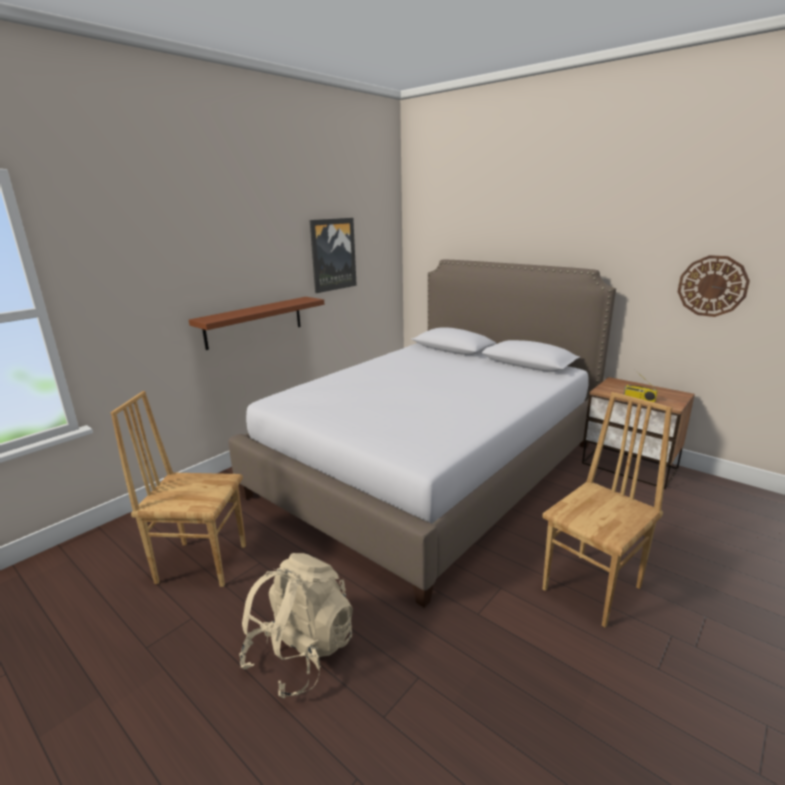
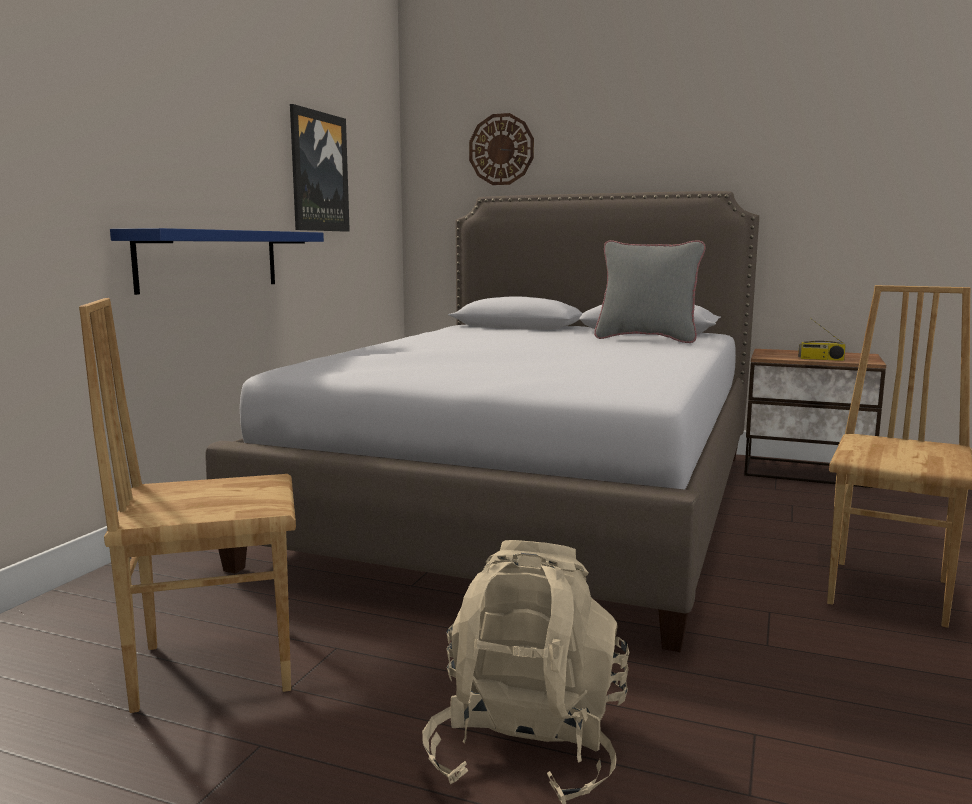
camera: 20 degrees left, 10 degrees down
(254, 322) = (210, 260): brown shelf -> blue shelf
(512, 376) = (646, 339): none -> grey pillow
(712, 286) = (883, 203): wall clock -> wall clock (501, 149)

